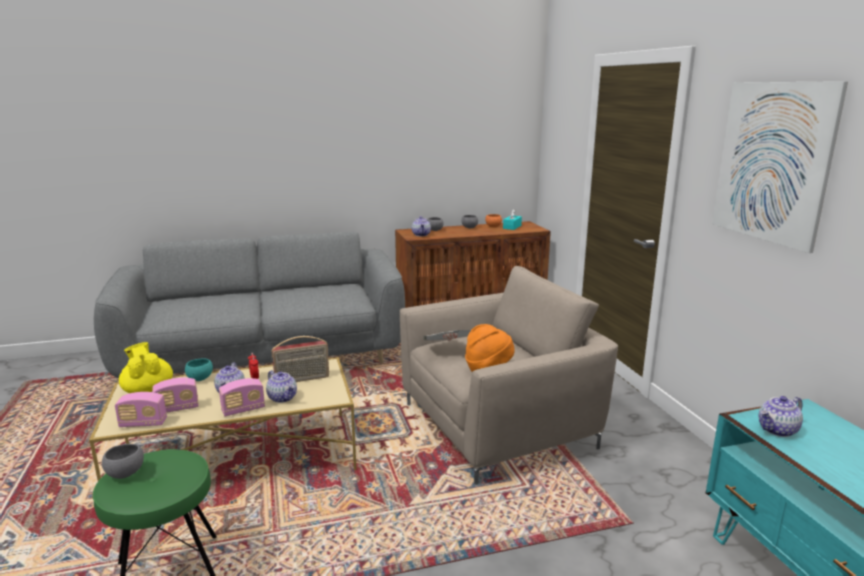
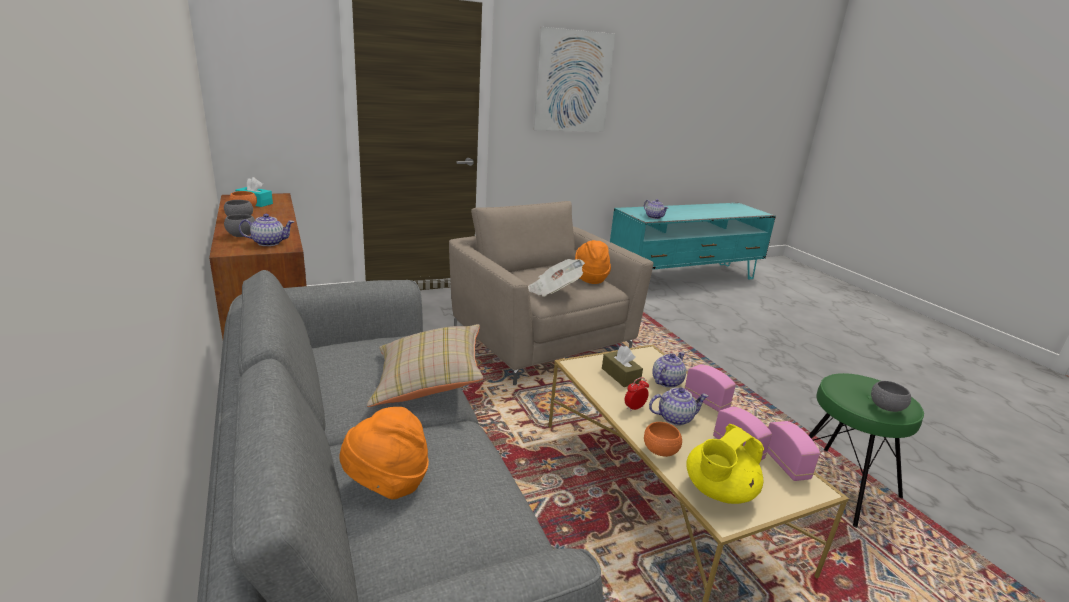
camera: 100 degrees left, 5 degrees up
(200, 379) = (660, 451): turquoise bowl -> orange bowl
(214, 298) = (387, 483): none -> orange hat
(296, 305) = (428, 382): none -> beige pillow
(302, 379) = (620, 375): radio -> brown tissue box

